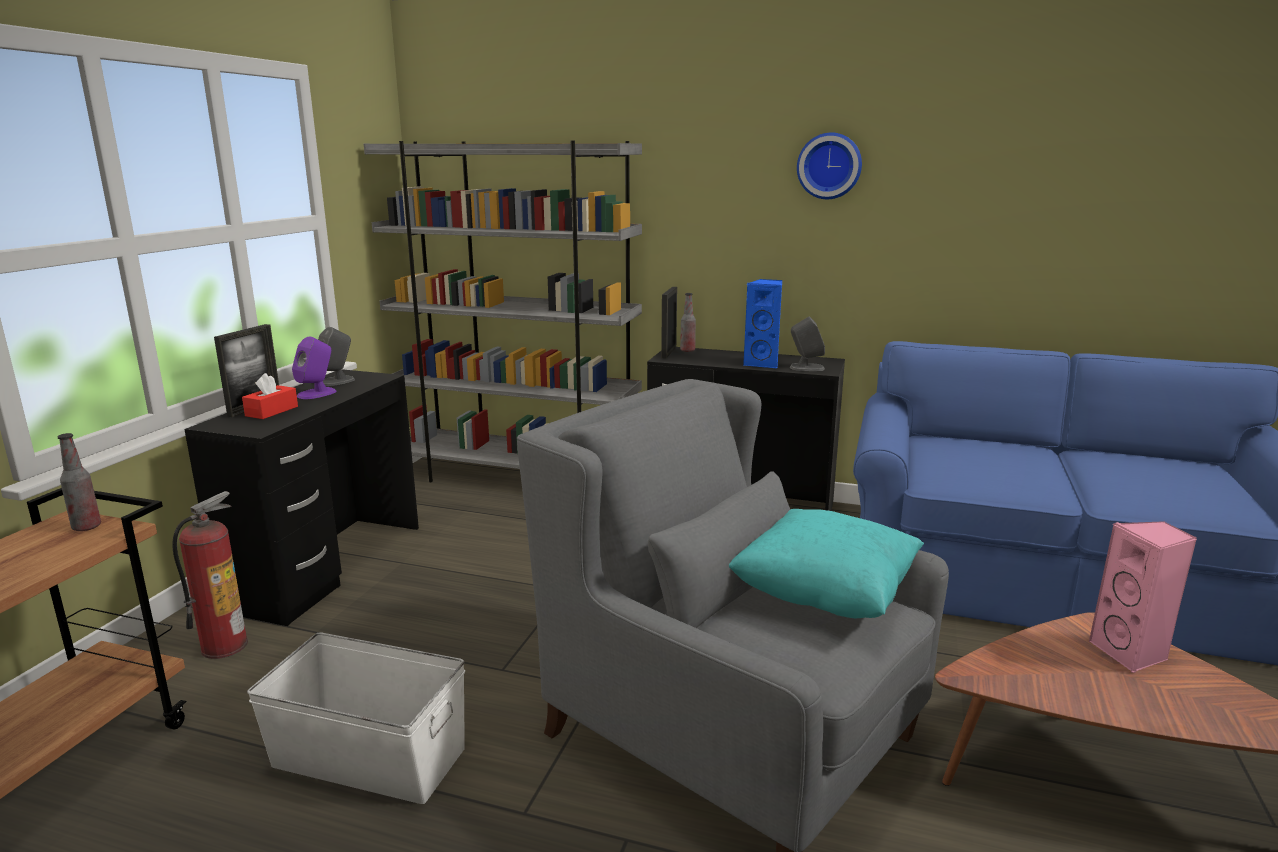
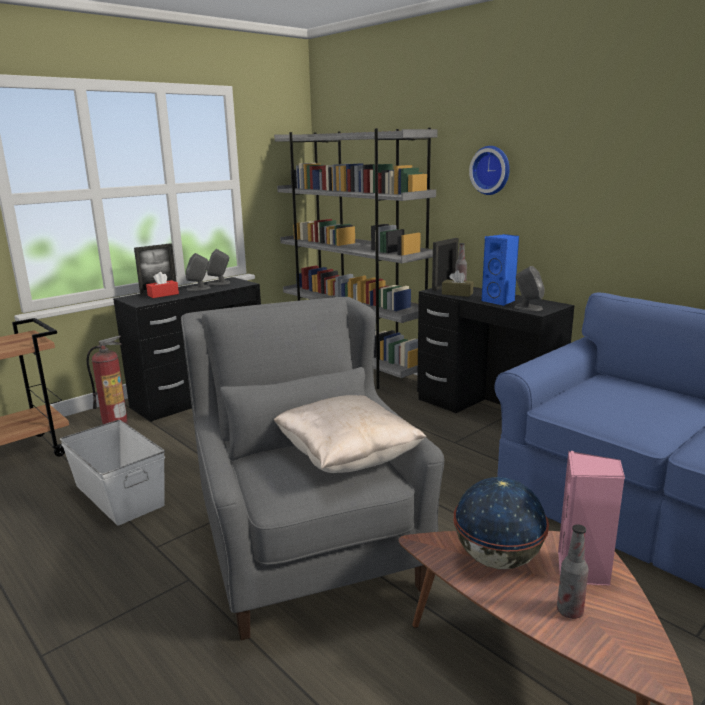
camera: 30 degrees right, 0 degrees up
(86, 527) = (28, 338): bottle -> bottle (569, 611)
(317, 393) = (199, 288): purple speaker -> grey speaker
(699, 359) = (457, 294): none -> brown tissue box
(824, 597) = (347, 459): turquoise pillow -> beige pillow
(829, 166) = (567, 143): wall clock -> wall clock (491, 170)
(1052, 668) = (497, 559): none -> globe

